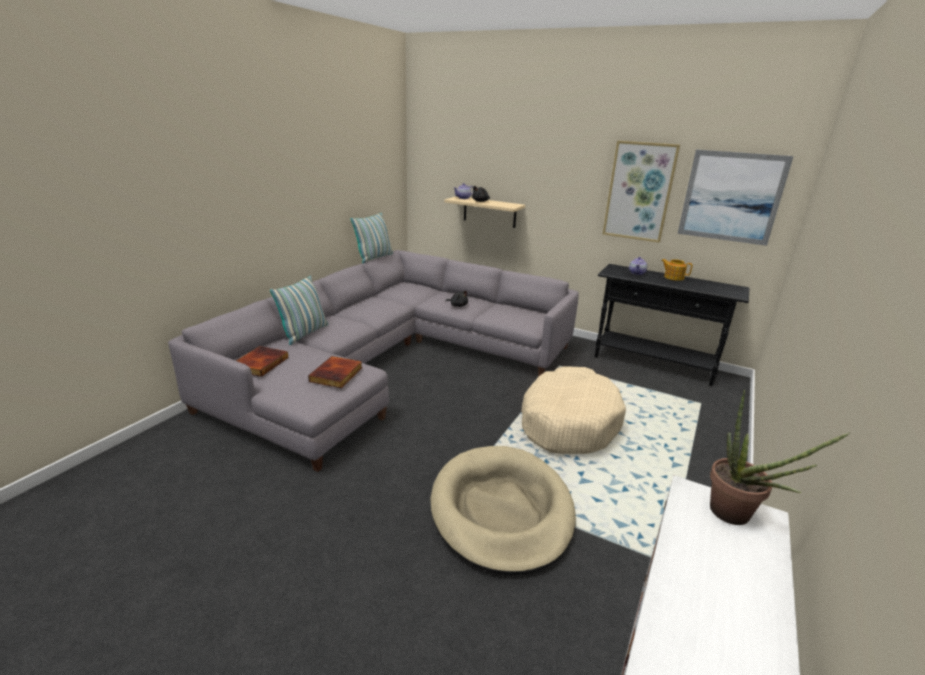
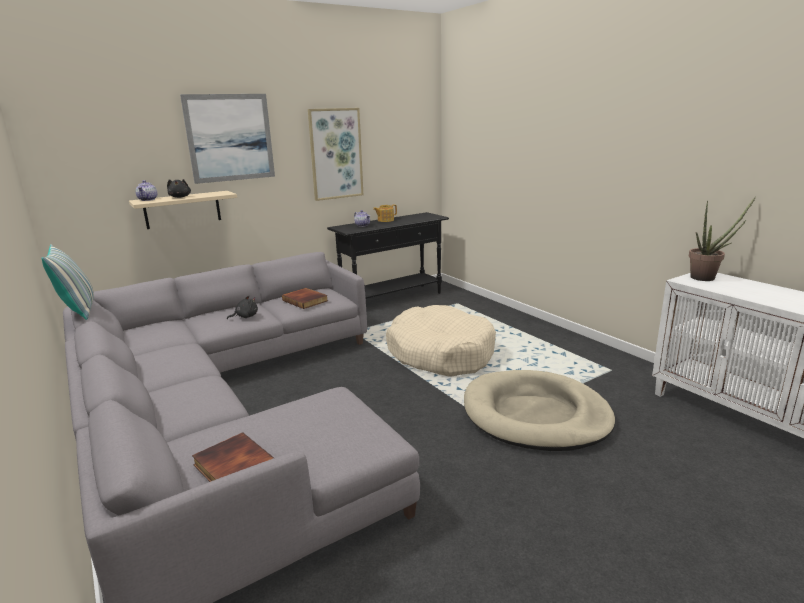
camera: 60 degrees left, 5 degrees down
(304, 333) = (175, 422): pillow -> none
(337, 375) = (332, 412): book -> book (306, 300)
(731, 197) = (400, 146): picture -> picture (230, 138)

